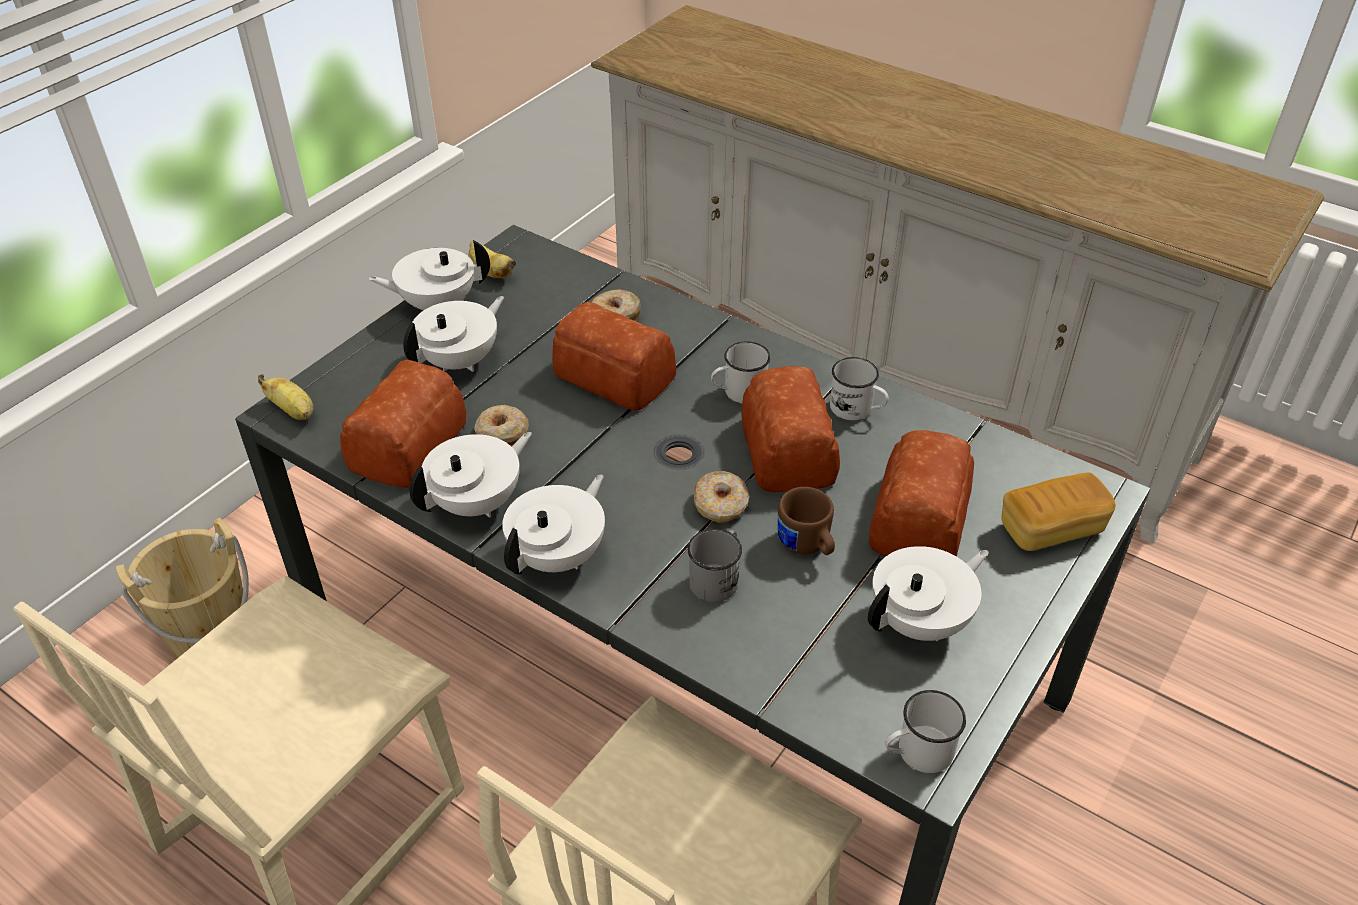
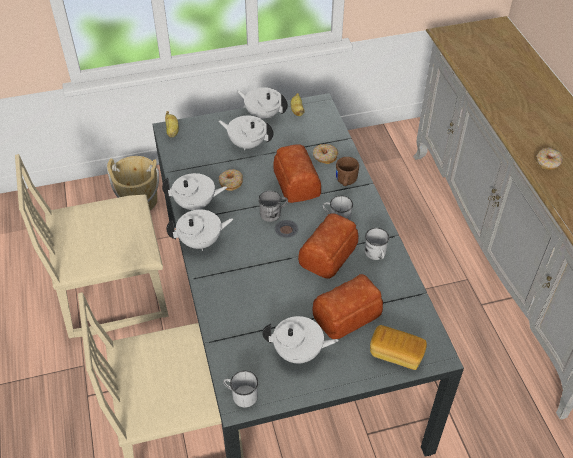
camera: 40 degrees right, 5 degrees up
(404, 445) = (194, 167): bread -> none
(460, 361) = (247, 143): white teapot -> white teapot turned 150 degrees counterclockwise
(717, 578) = (245, 286): grey mug -> grey mug (273, 213)
(721, 505) = (277, 259): donut -> donut (548, 162)
(807, 546) = (290, 296): brown mug -> brown mug (345, 182)

